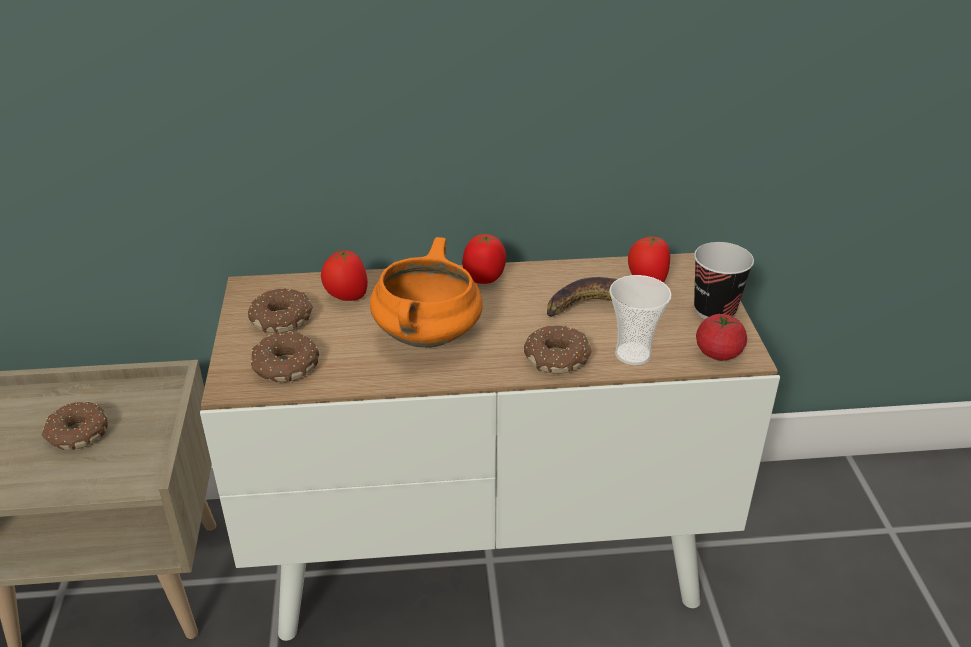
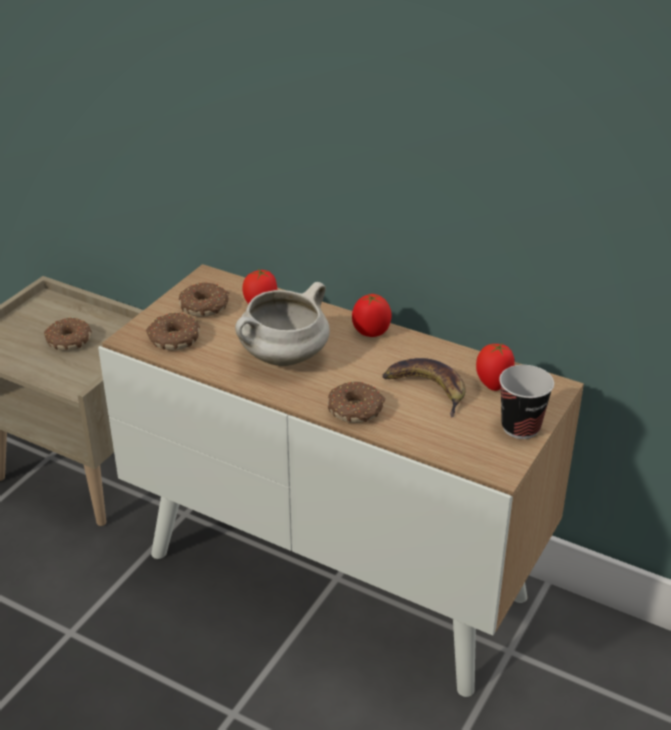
camera: 35 degrees right, 0 degrees up
(428, 337) = (283, 358): orange cooking pot -> white cooking pot
(633, 354) = (414, 431): cup -> none
(718, 353) = (481, 459): tomato -> none

